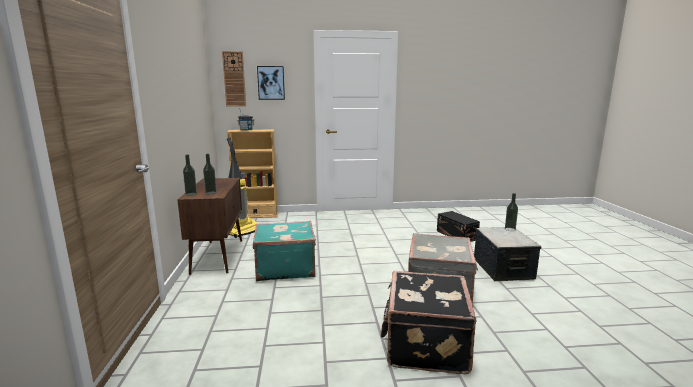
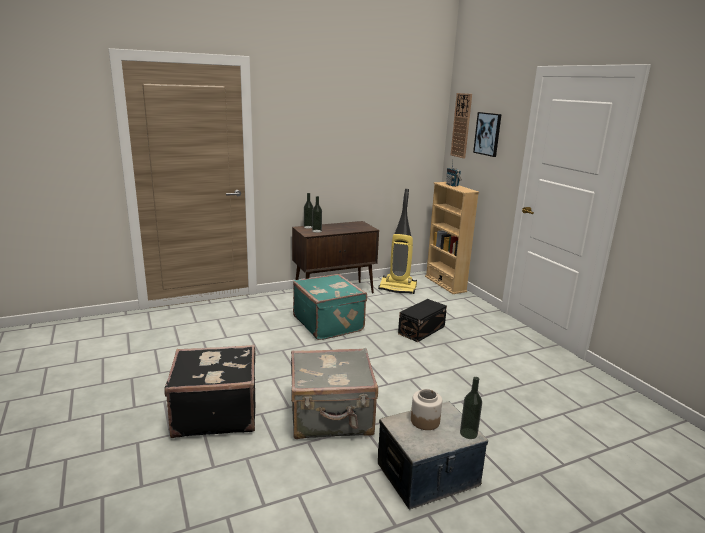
camera: 70 degrees right, 5 degrees up
(456, 235) = (531, 427): black storage box -> black storage box (422, 330)
(499, 236) = (425, 421): none -> jar

